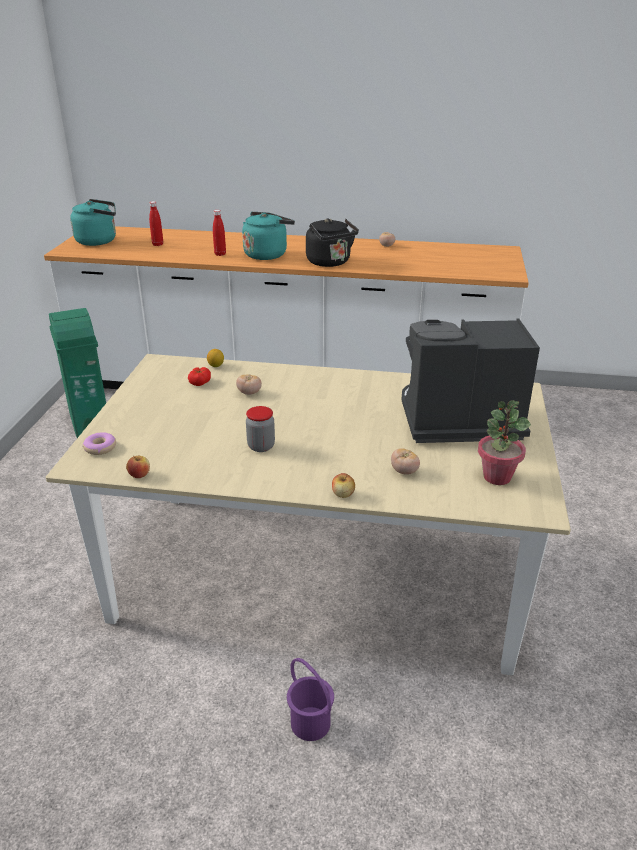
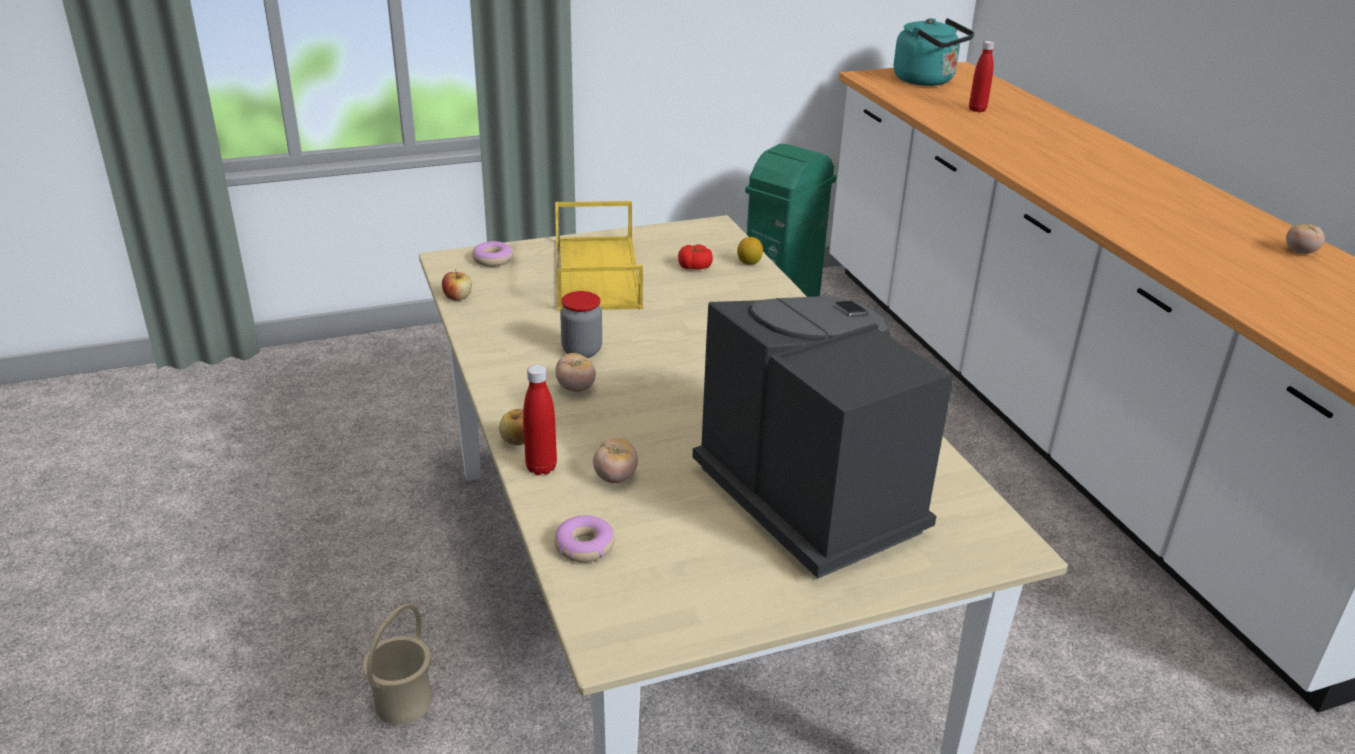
camera: 60 degrees right, 0 degrees up
(166, 415) = (595, 272): none -> yellow tray
(220, 254) = (1016, 150): red bottle -> red bottle (541, 468)
(249, 393) = (704, 305): tomato -> tomato (576, 388)
(267, 254) = (1075, 177): turquoise kettle -> none
(310, 724) = (402, 702): purple bucket -> beige bucket
(330, 263) = (1132, 226): black kettle -> none
(460, 498) = (584, 546): none -> donut
(497, 477) = (675, 572): potted plant -> none

